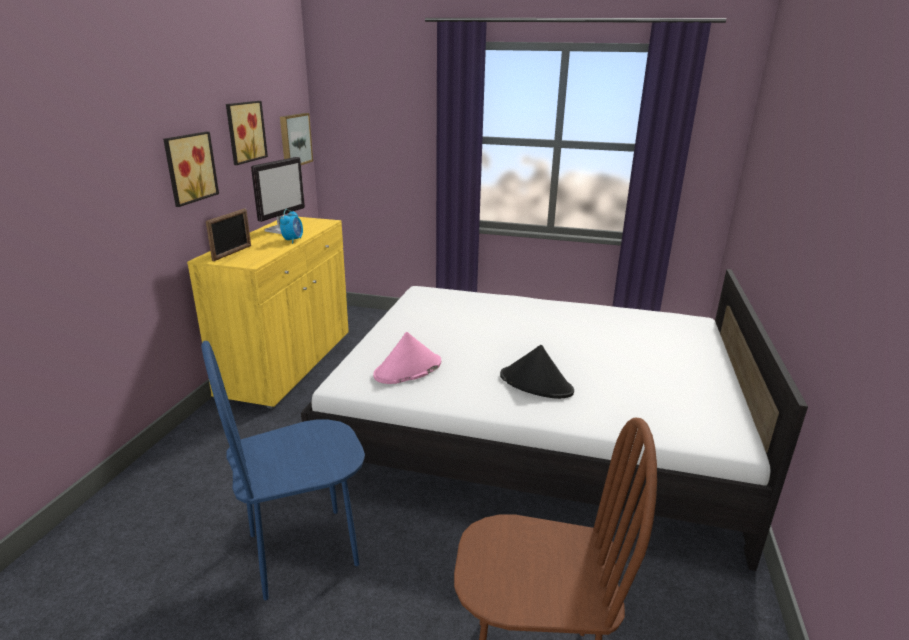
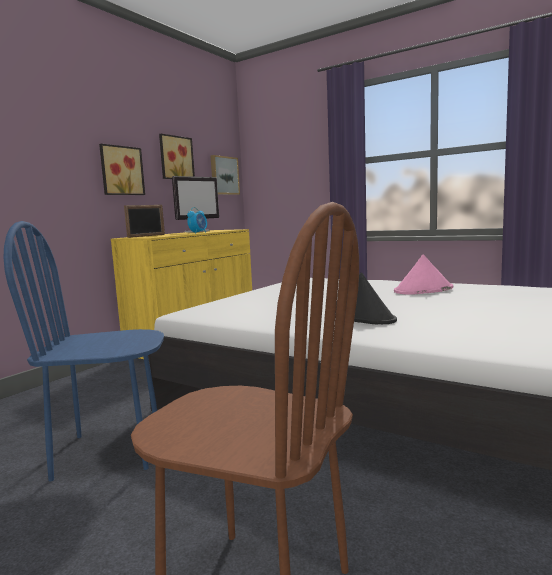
camera: 20 degrees right, 15 degrees down
(408, 369) = (245, 308): pink hat -> pink hat (423, 290)

